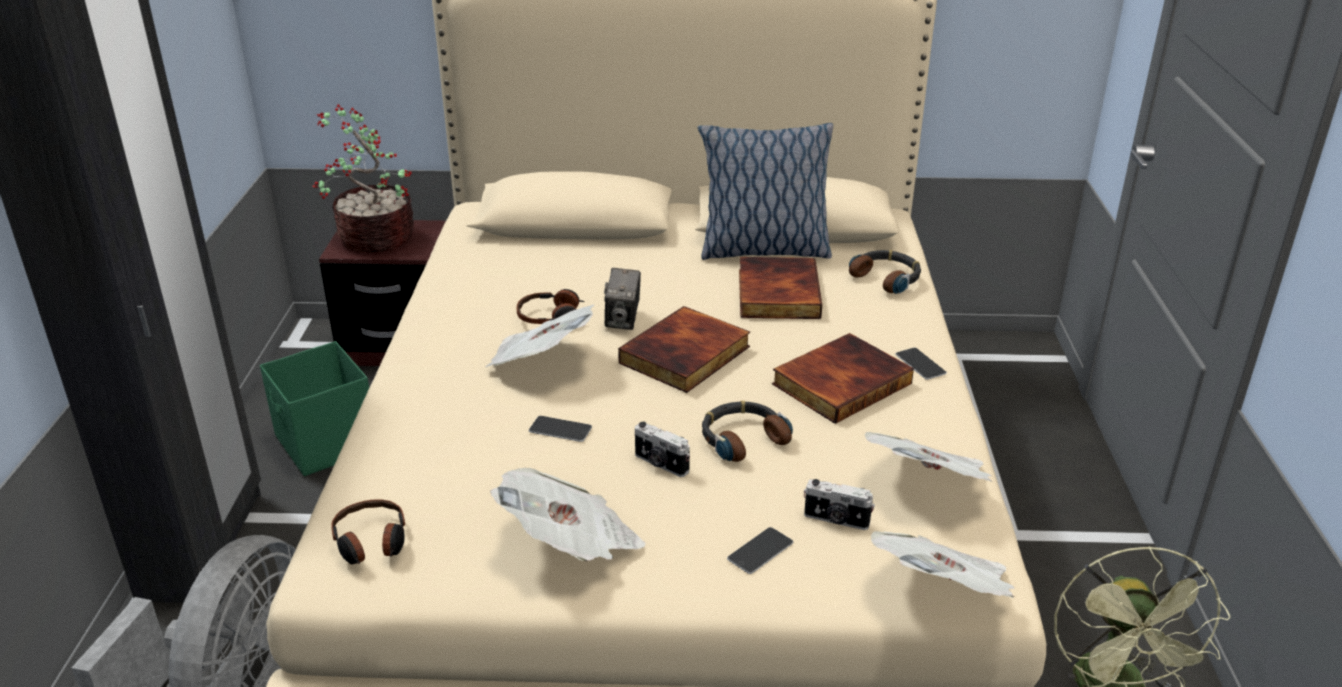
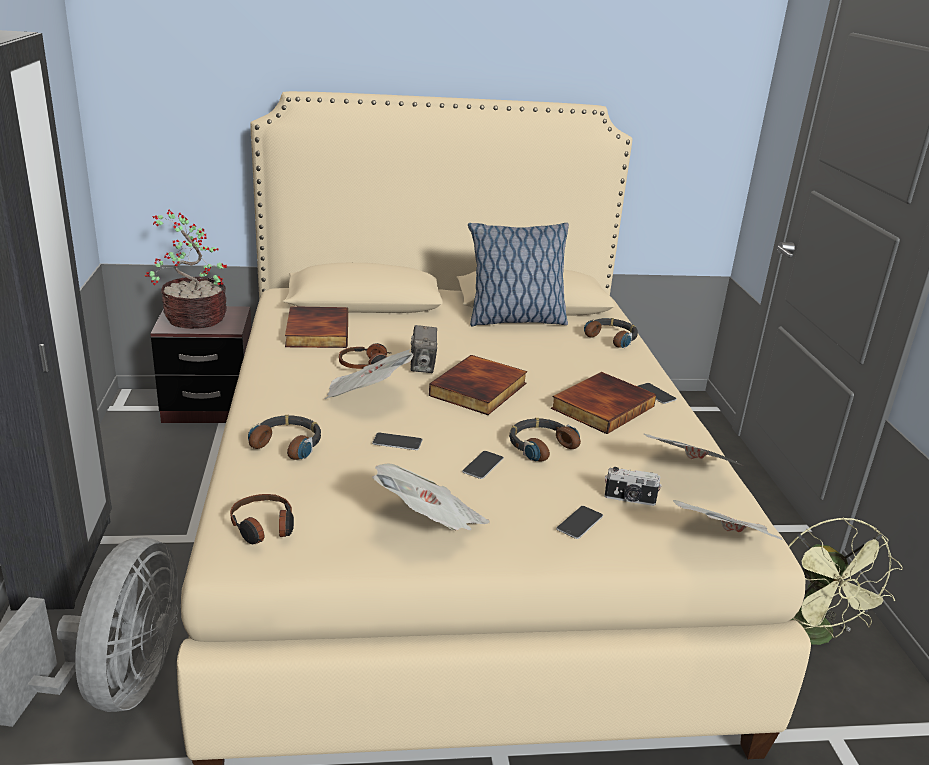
camera: 10 degrees left, 5 degrees down
(326, 444) = (161, 482): green storage box -> none
(428, 427) = (288, 443): none -> headphones
(660, 464) = (483, 465): camera -> phone
(776, 293) = (533, 348): book -> book (316, 331)

